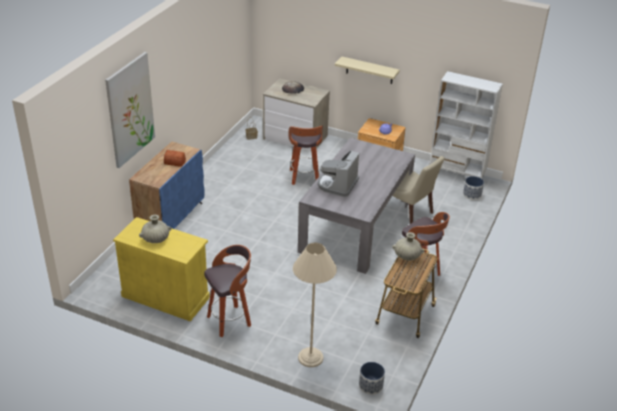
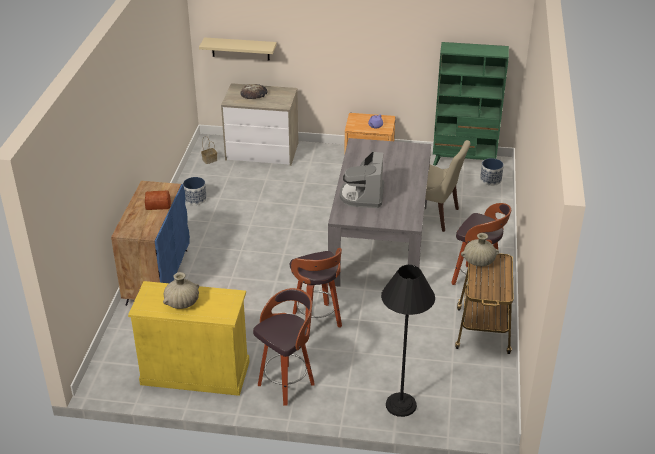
camera: 15 degrees left, 0 degrees up
(130, 110) = (102, 148): picture -> none
(304, 177) = (295, 196): stool -> stool (317, 321)
(310, 357) = (401, 405): beige floor lamp -> black floor lamp
(369, 70) = (345, 56): beige shelf -> beige shelf (240, 49)
(370, 385) = (483, 421): planter -> planter (195, 199)
(457, 175) = (464, 161): white bookcase -> green bookcase

